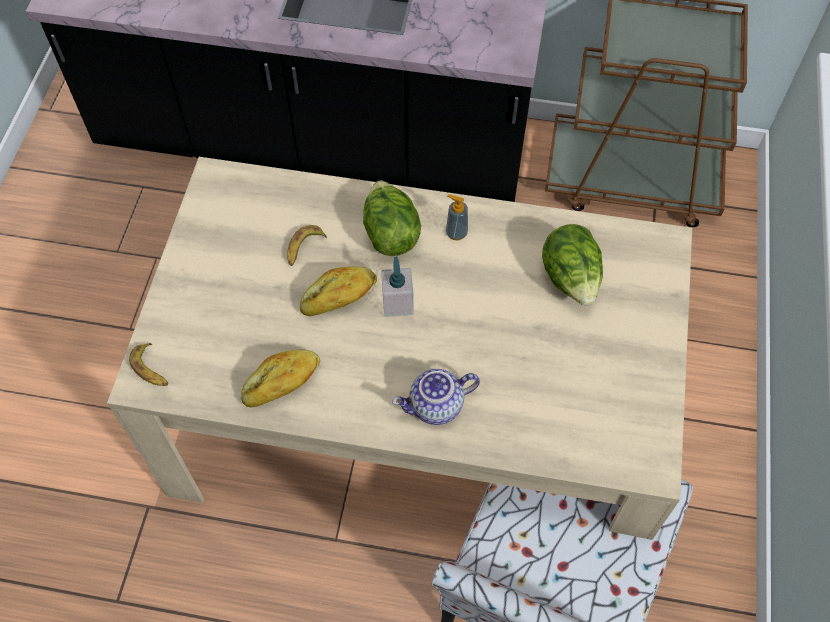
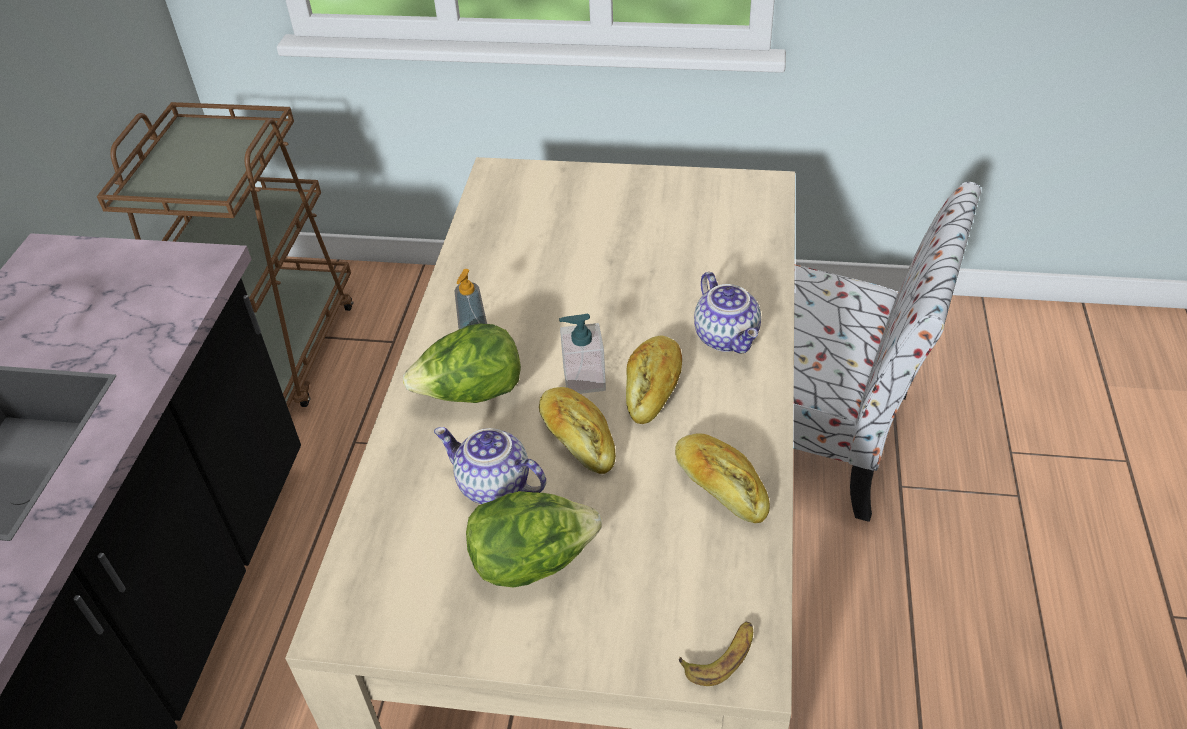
camera: 90 degrees left, 15 degrees down
(304, 248) = (492, 486): banana -> teapot
(384, 348) = (653, 388): none -> bread
(570, 279) = (544, 238): lettuce -> lettuce (533, 562)

